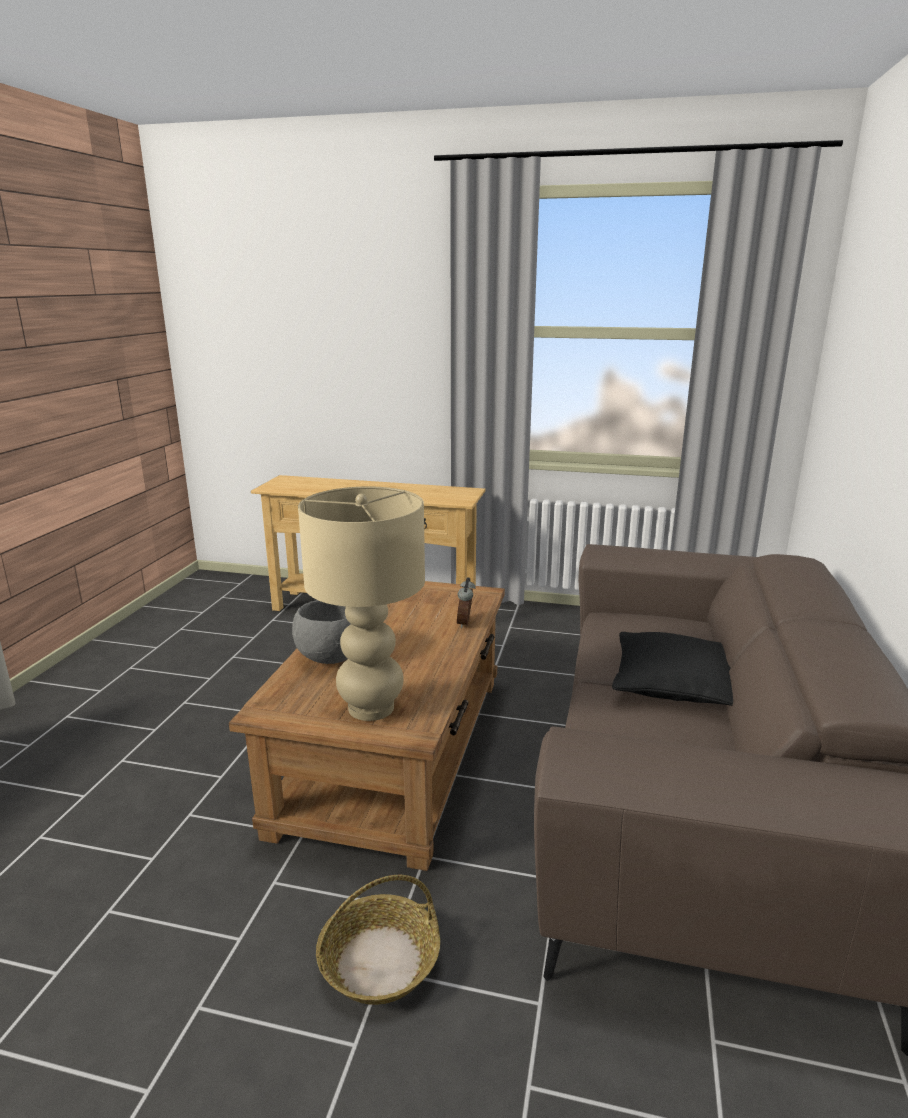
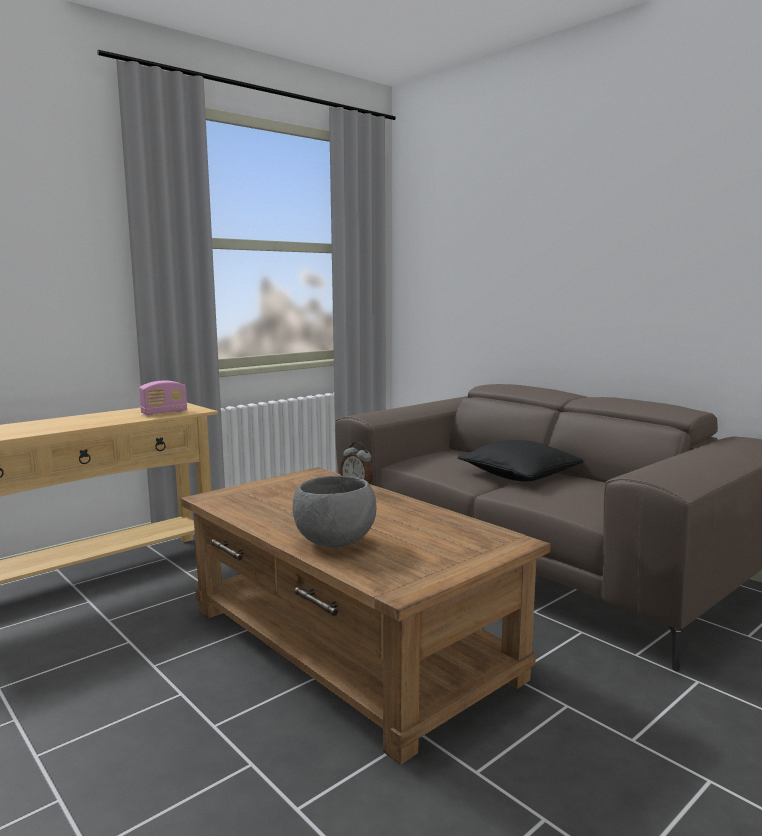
camera: 55 degrees left, 10 degrees down
(371, 708) = (455, 547): beige table lamp -> none
(380, 961) = (622, 738): basket -> none
(436, 497) = (164, 413): none -> radio

